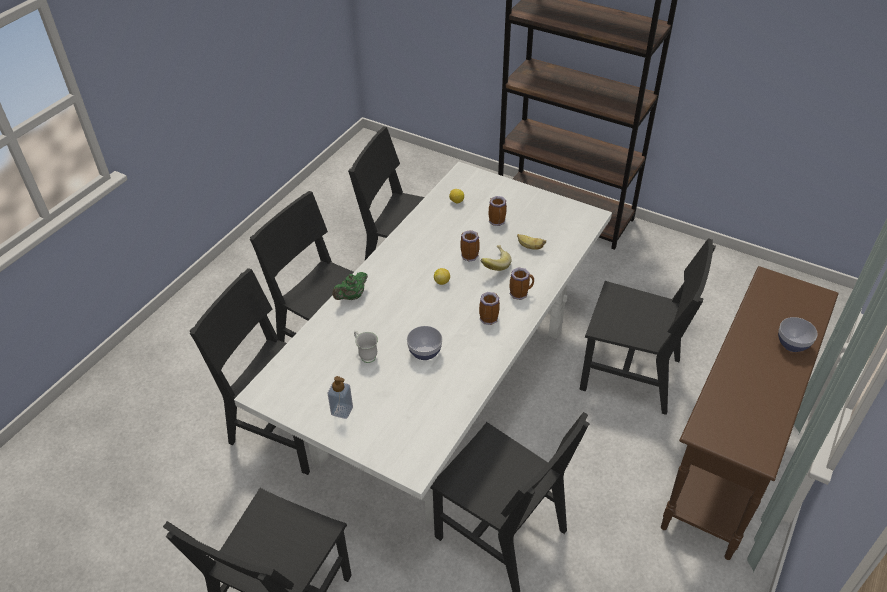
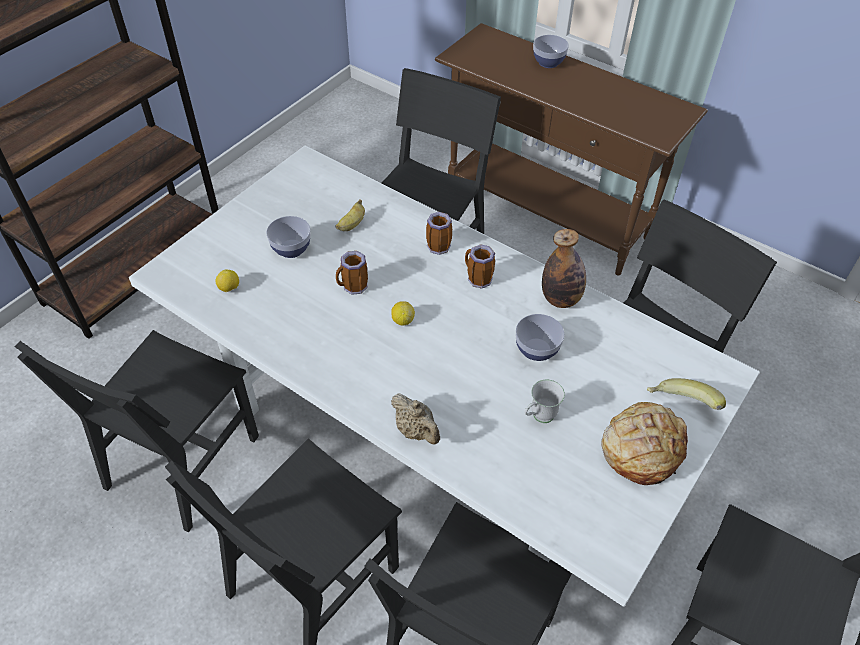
camera: 85 degrees left, 5 degrees up
(342, 411) = (641, 449): soap dispenser -> bread
(352, 296) = (416, 431): green teapot -> beige teapot
(478, 365) = (560, 299): none -> bottle
(494, 265) = (379, 263): banana -> banana (681, 406)
(498, 222) = (291, 249): mug -> bowl

